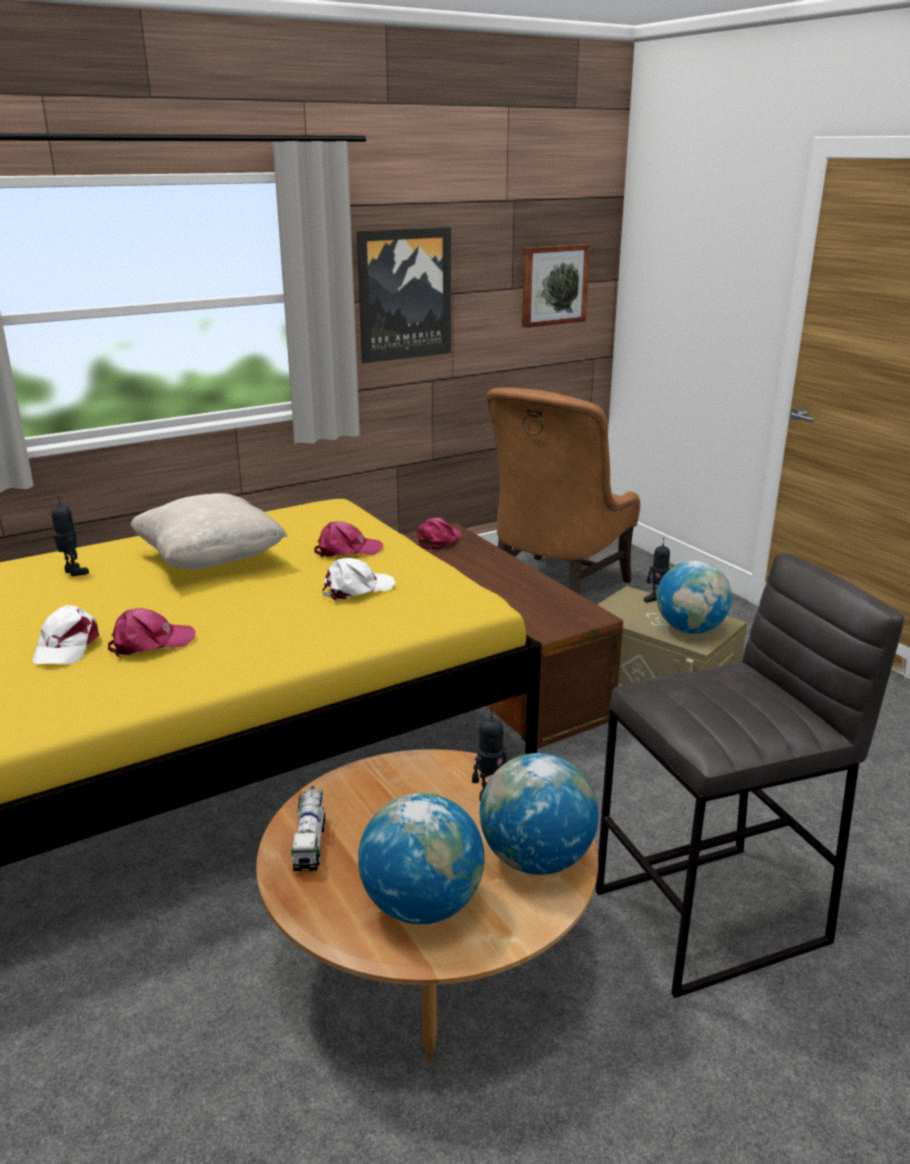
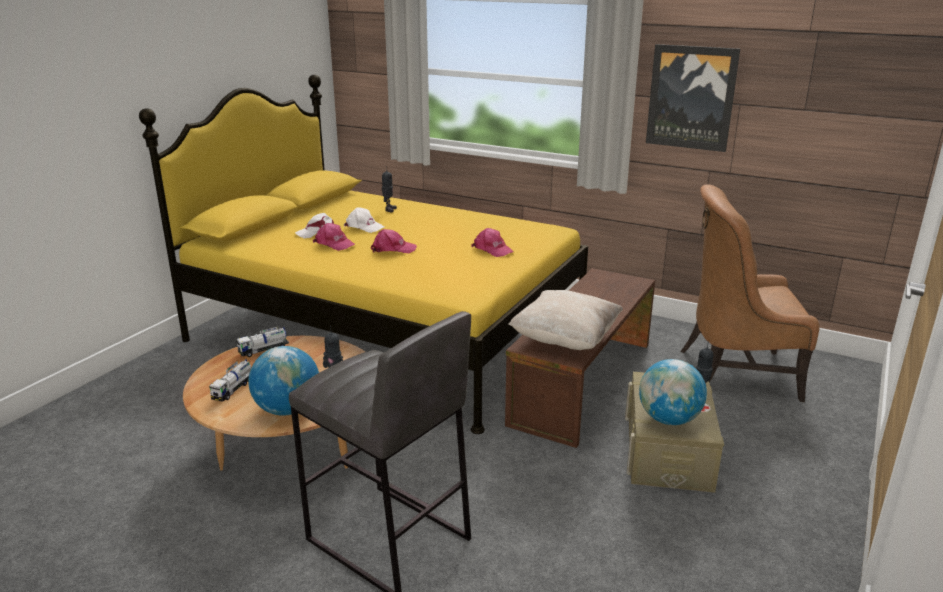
camera: 60 degrees right, 0 degrees up
(210, 561) = (436, 227): beige pillow -> beige pillow (565, 340)
(356, 589) = (439, 263): white cap -> white cap (364, 227)
(422, 905) = (233, 389): globe -> toy truck
(439, 540) = (615, 283): pink cap -> pink cap (393, 249)
(553, 285) = (853, 114): picture -> none

